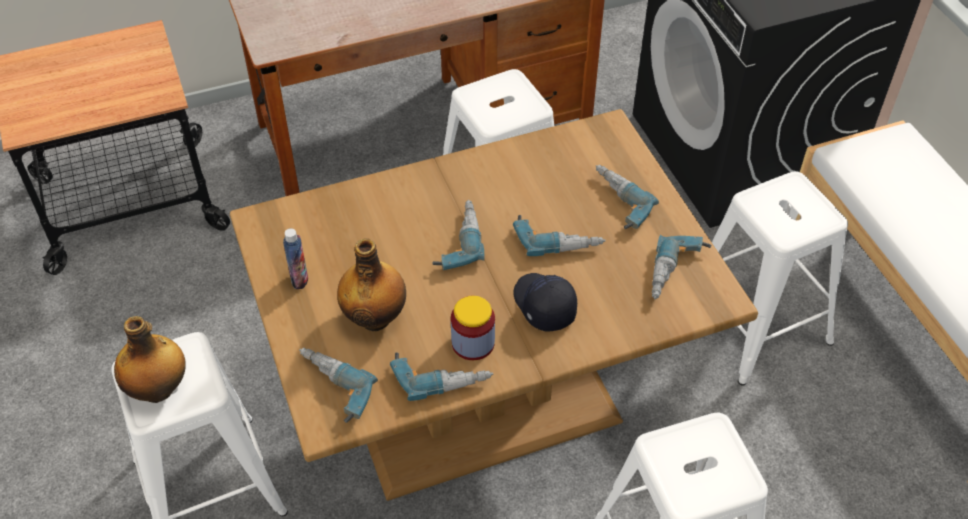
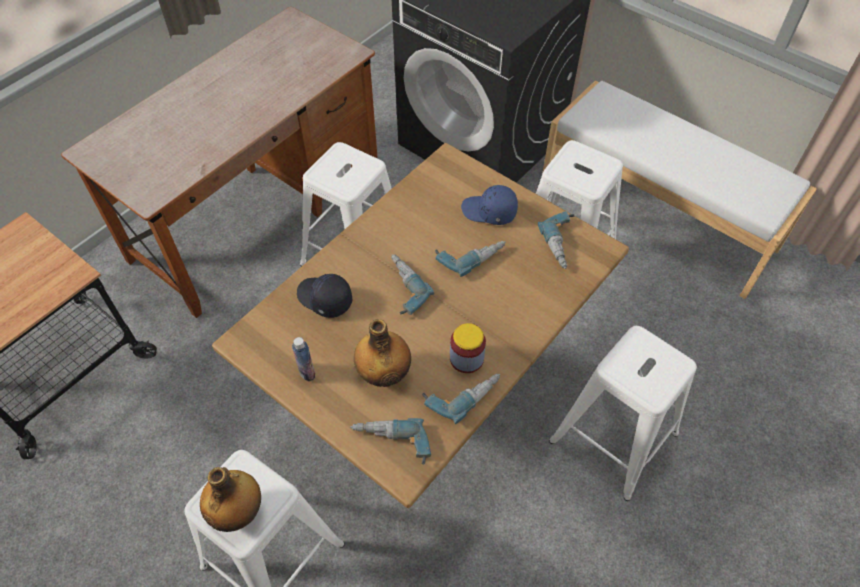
camera: 30 degrees left, 5 degrees up
(543, 305) = (494, 308): black cap -> black cap (324, 299)
(615, 203) = (489, 212): power drill -> blue cap

